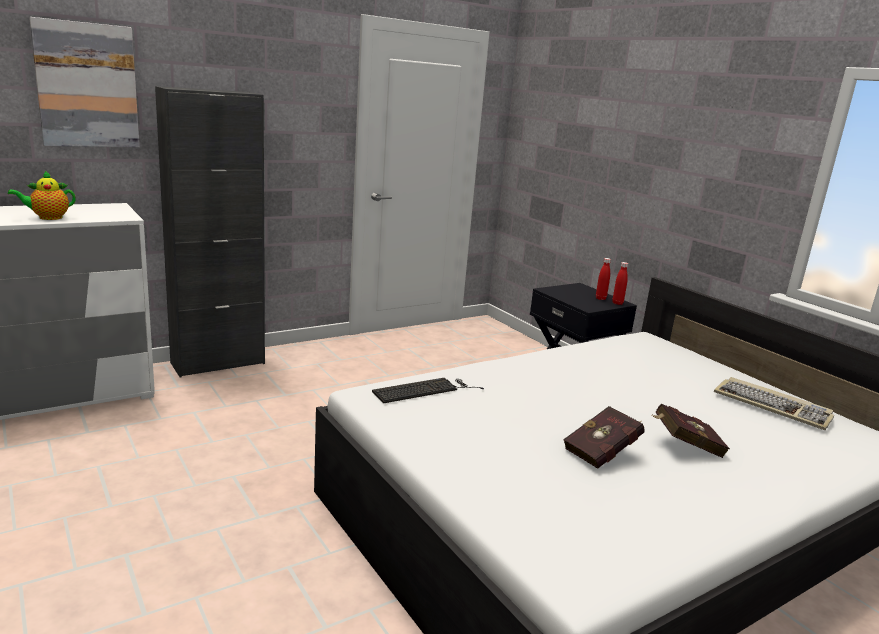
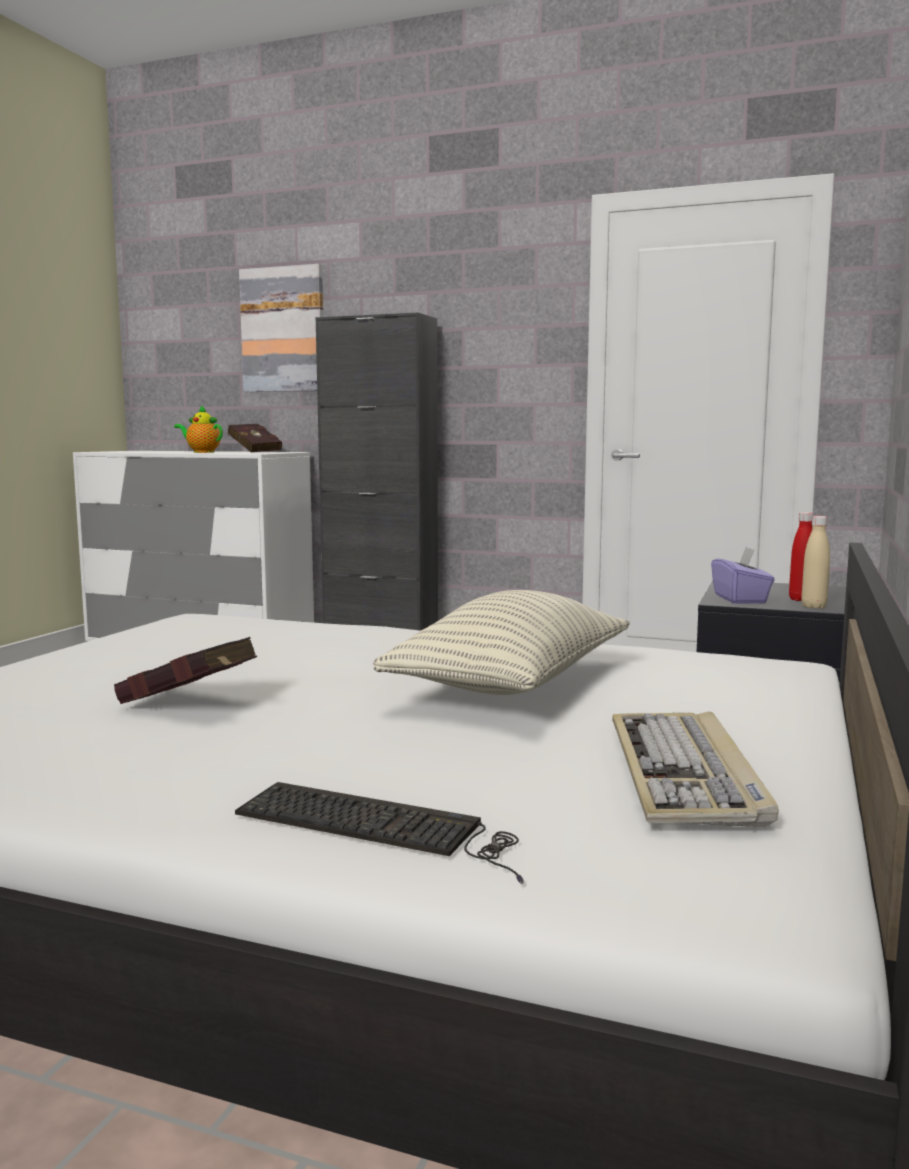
camera: 55 degrees right, 10 degrees down
(425, 390) = (246, 626): keyboard -> keyboard (382, 827)
(588, 304) = (740, 599): none -> purple tissue box
(617, 303) = (813, 607): red bottle -> beige bottle
(636, 384) = (512, 684): none -> pillow
(684, 445) = (313, 738): red book -> red book (254, 451)

